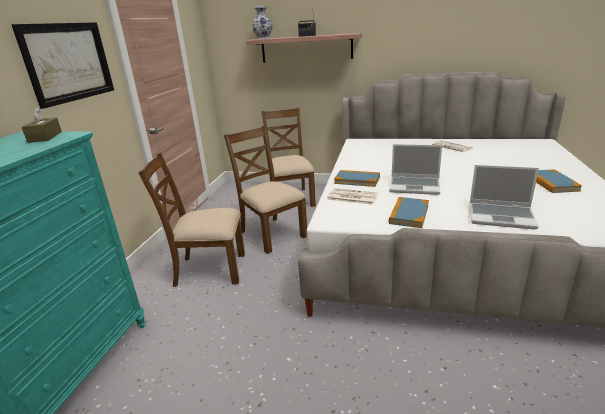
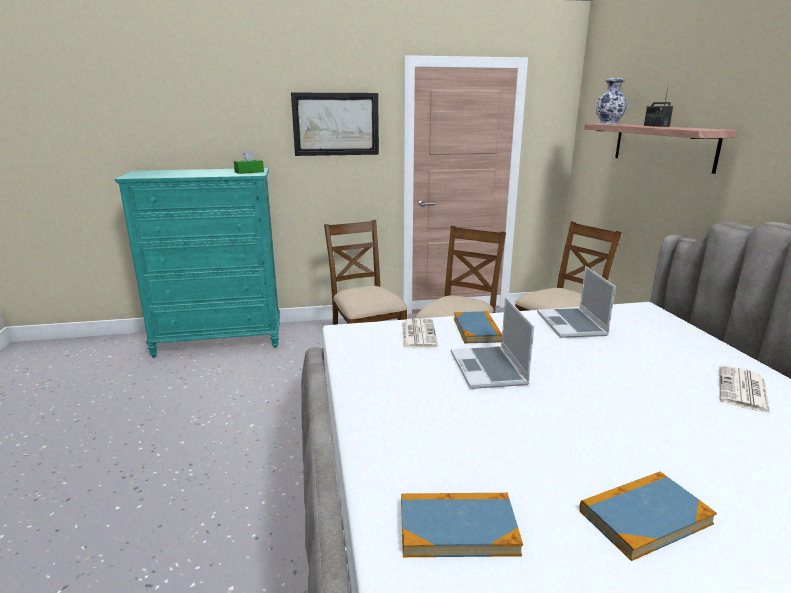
camera: 65 degrees right, 5 degrees down
(45, 137) = (249, 172): brown tissue box -> green tissue box
(409, 214) = (387, 373): book -> book (457, 528)
(501, 216) = (420, 446): laptop -> laptop (572, 325)

